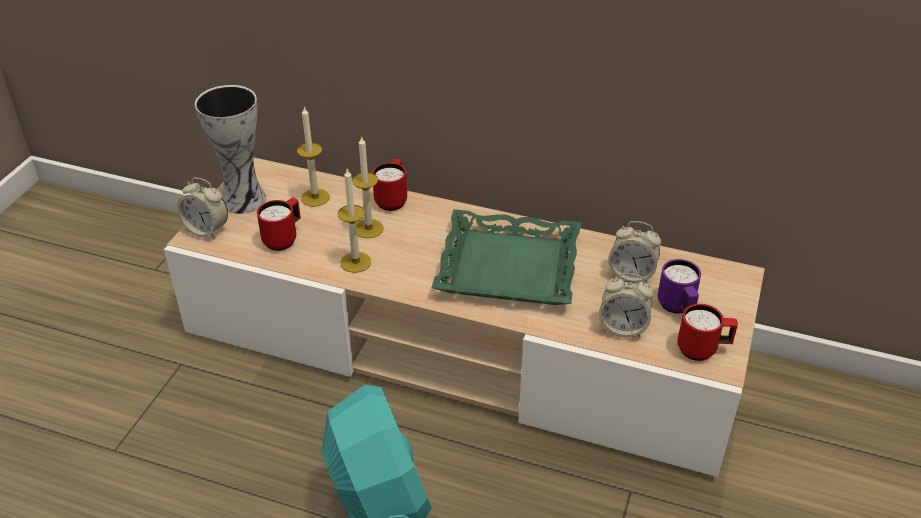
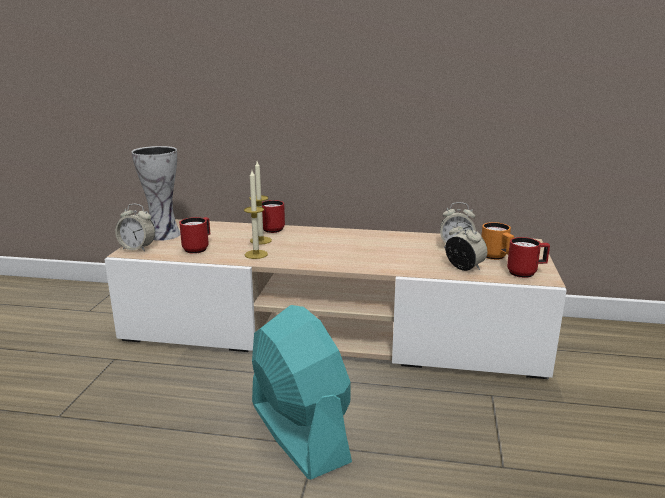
camera: 10 degrees left, 20 degrees down
(315, 197) = (217, 231): candle -> none
(508, 266) = (368, 249): green tray -> none
(622, 328) = (464, 268): alarm clock -> alarm clock turned 135 degrees counterclockwise
(678, 308) = (496, 257): purple mug -> orange mug

